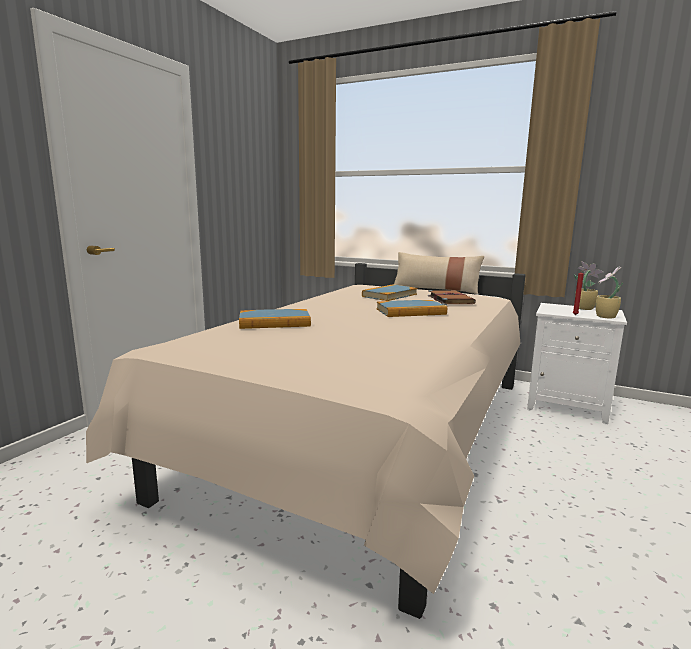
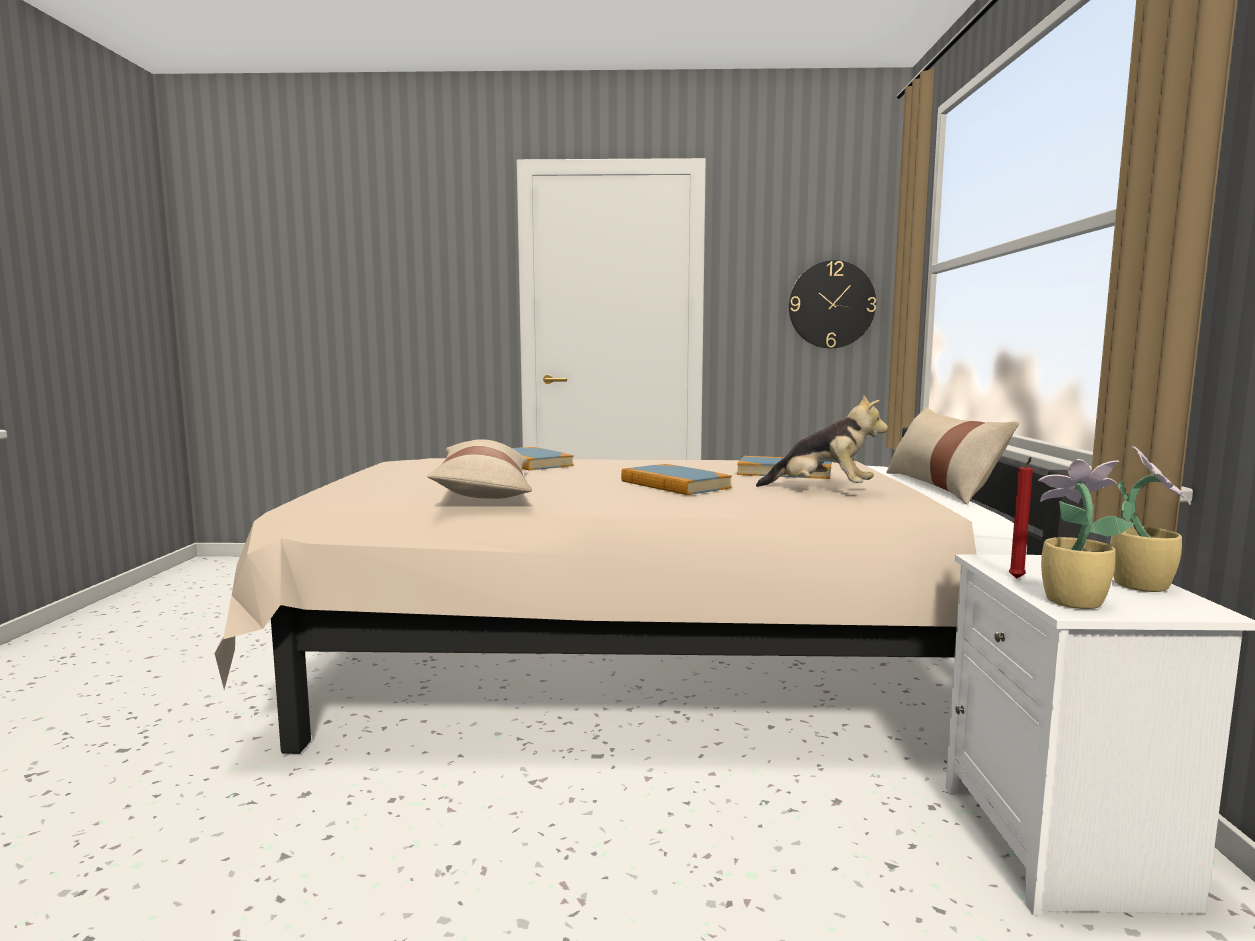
camera: 65 degrees right, 5 degrees down
(256, 189) = (831, 304): none -> wall clock
(388, 342) = (484, 490): none -> beige pillow
(449, 299) = (821, 490): brown book -> plush toy

